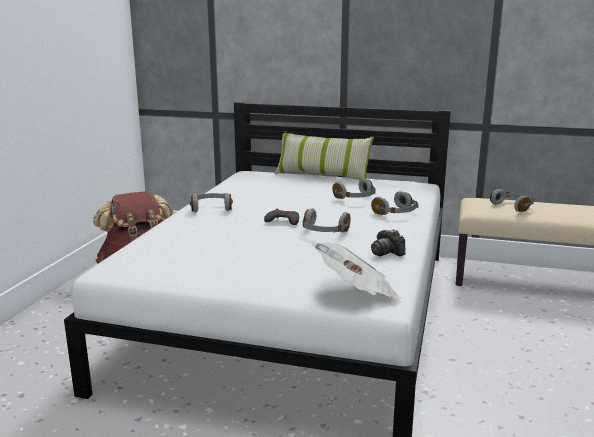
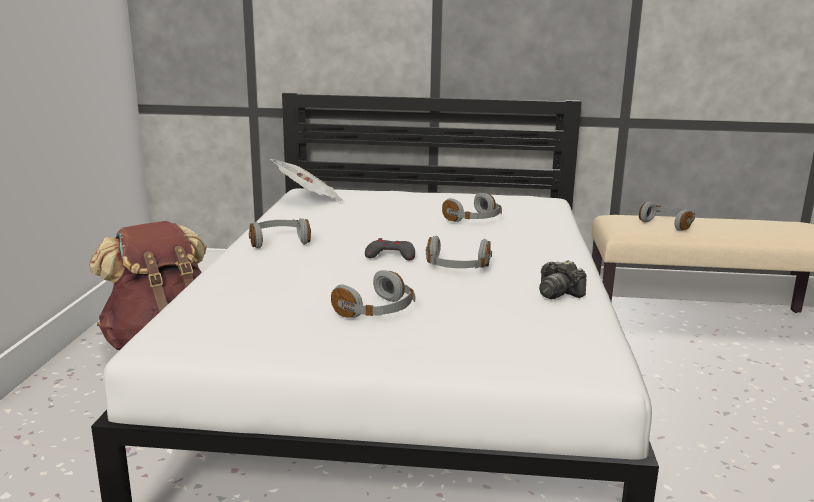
camera: 10 degrees left, 0 degrees up
(322, 175) = (411, 191): pillow -> none
(356, 291) = (551, 354): newspaper -> newspaper (309, 199)
(396, 213) = (538, 238): grey headphones -> grey headphones (377, 311)

